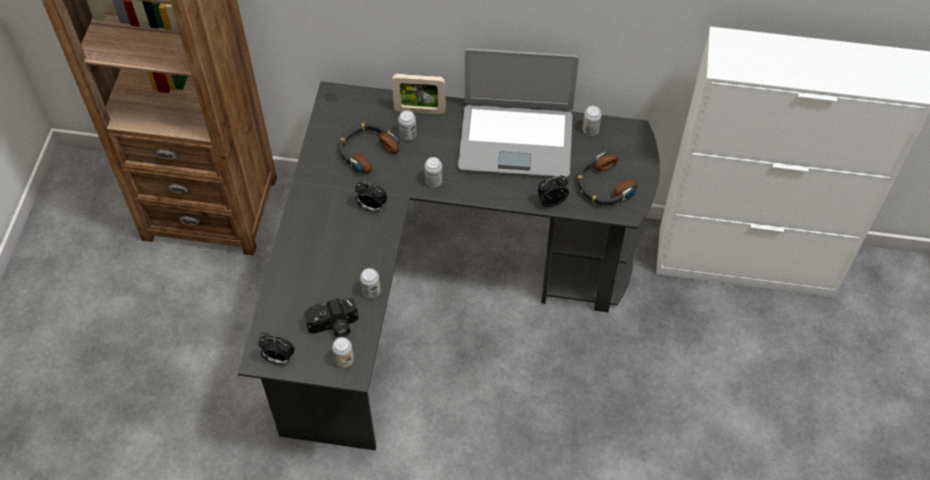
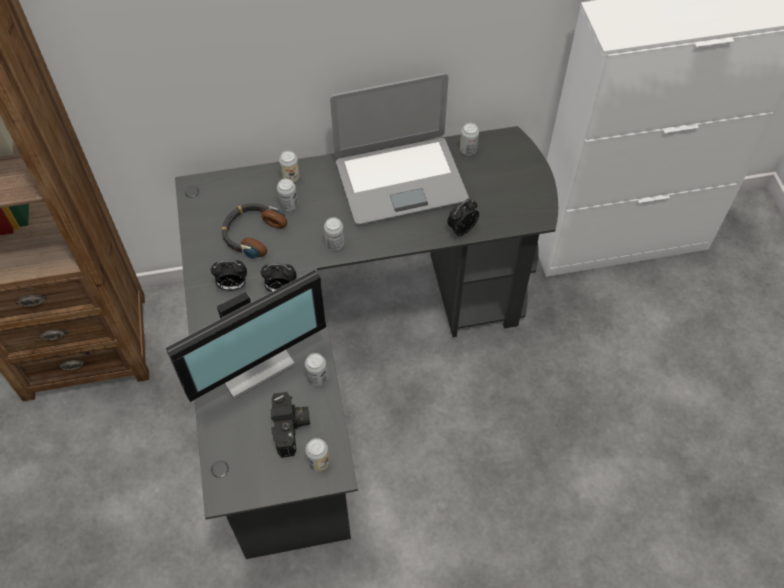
camera: 20 degrees left, 0 degrees up
(278, 359) = (245, 485): alarm clock -> alarm clock (232, 286)
(323, 258) = (251, 359): none -> monitor
(333, 326) = (292, 429): camera -> camera turned 60 degrees counterclockwise
(420, 110) = (291, 178): picture frame -> can
(603, 186) = (505, 199): headphones -> none

